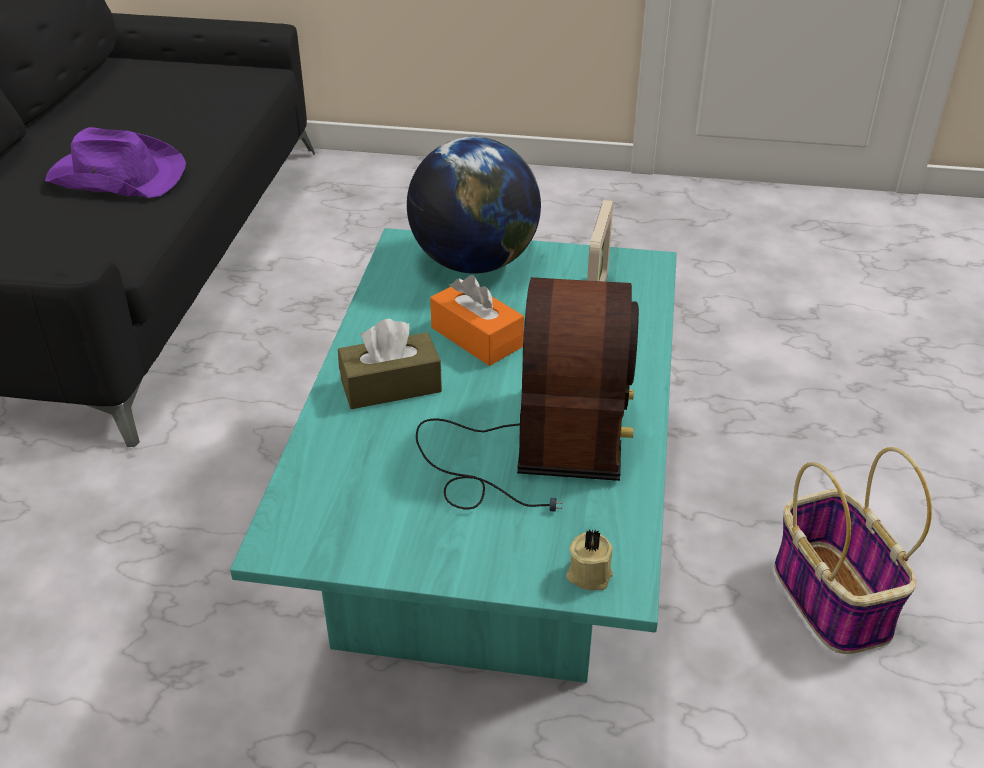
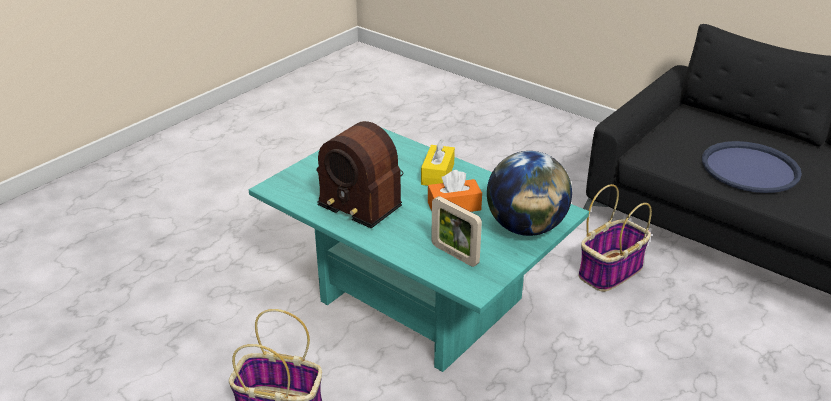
camera: 120 degrees right, 5 degrees down
(116, 176) = (749, 168): purple hat -> blue tray
(271, 383) = (610, 271): none -> basket
(391, 386) = (437, 174): brown tissue box -> yellow tissue box
(589, 573) = (284, 183): beige candle -> none

